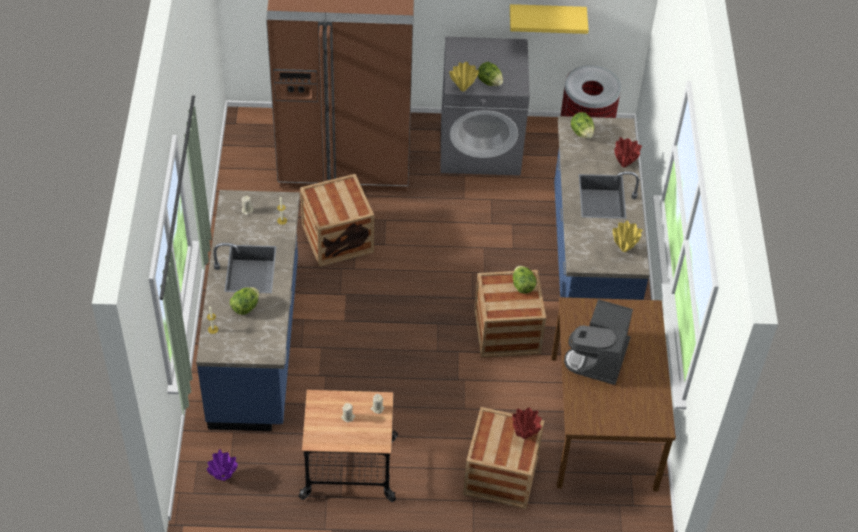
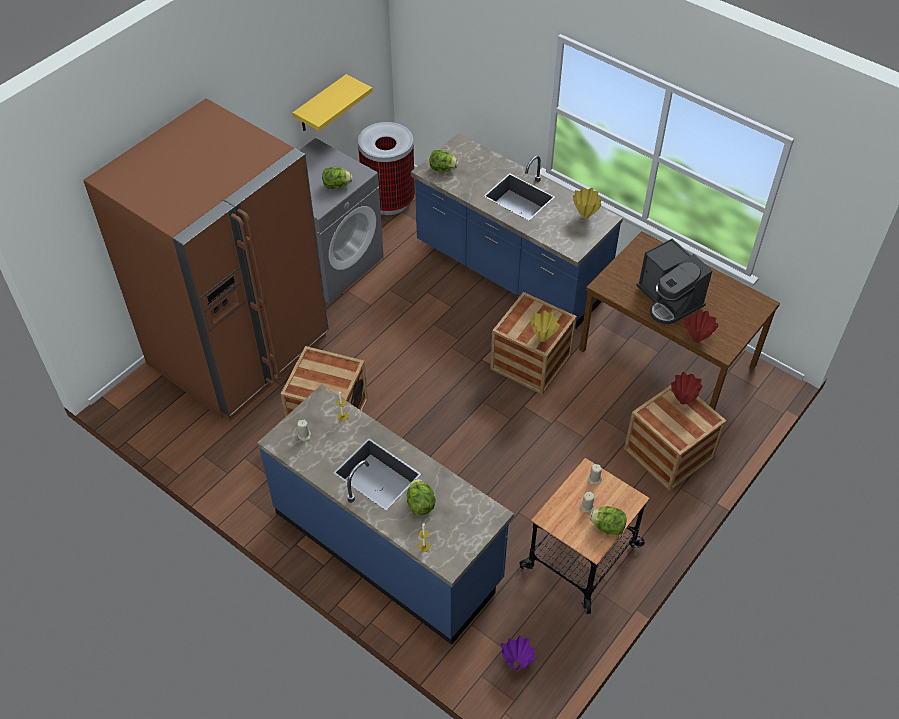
camera: 50 degrees left, 0 degrees up
(463, 89) = (327, 205): yellow vase -> yellow vase (543, 338)
(522, 286) = (531, 311): lettuce -> lettuce (607, 527)
(624, 165) = (500, 166): red vase -> red vase (697, 340)

